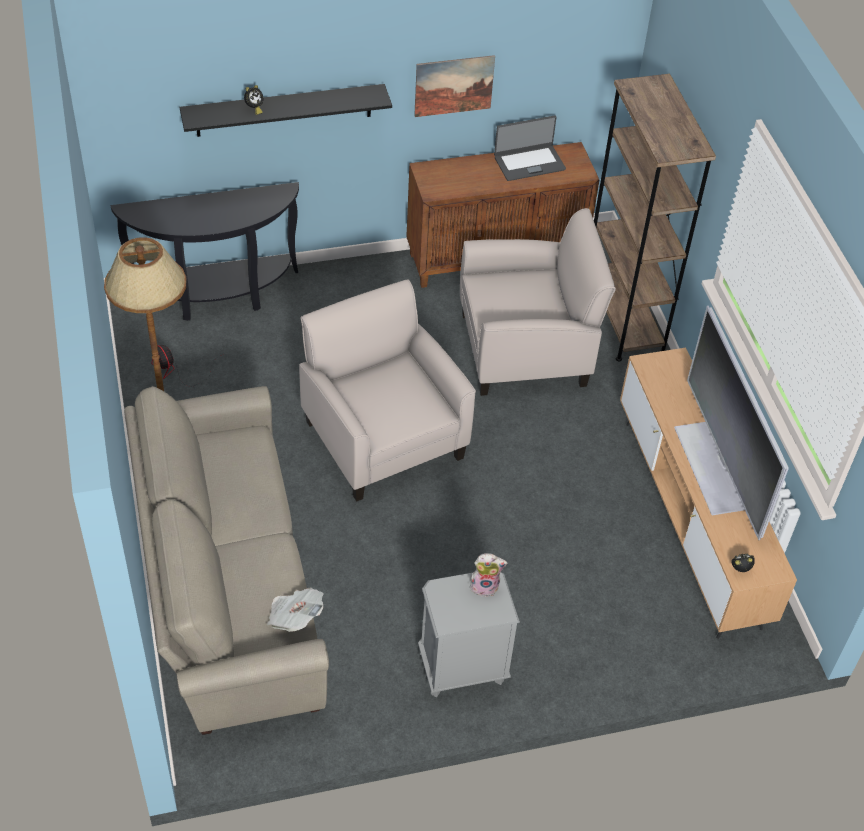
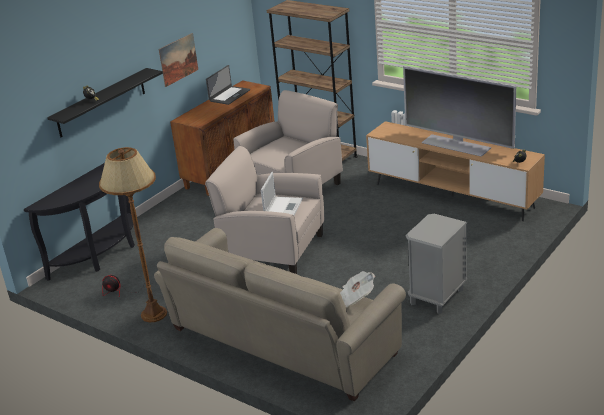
camera: 35 degrees left, 20 degrees down
(397, 404) = (283, 207): none -> laptop
(485, 586) = (434, 220): plush toy -> none

